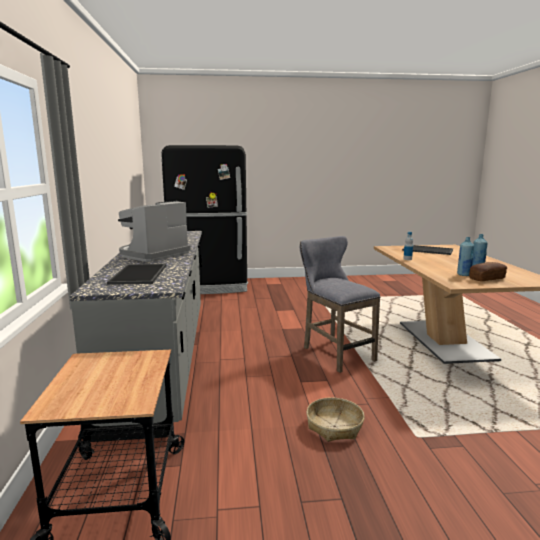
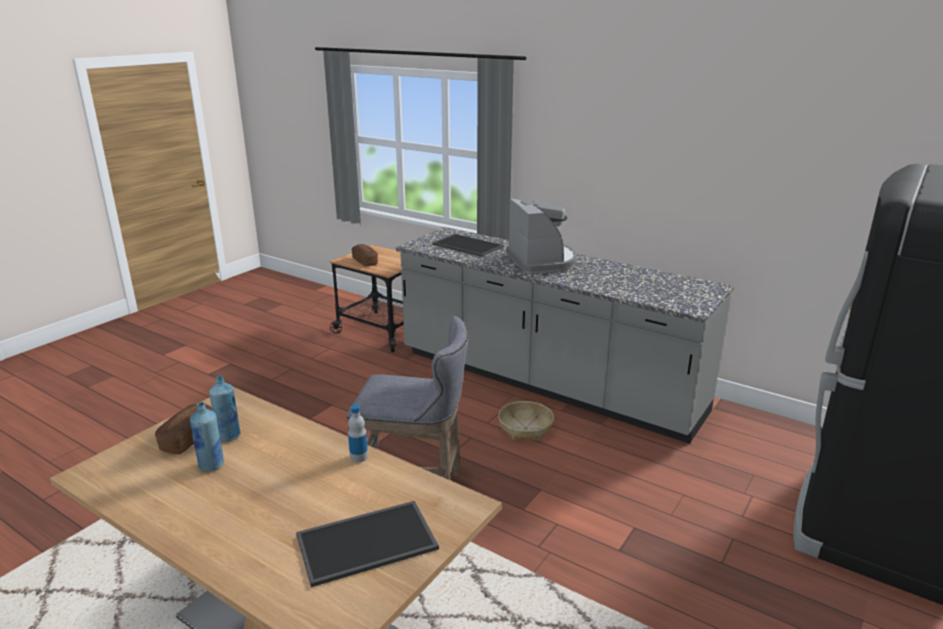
camera: 130 degrees right, 10 degrees up
(128, 384) = (365, 261): none -> bread
(334, 426) = (317, 410): basket -> basket (525, 428)

